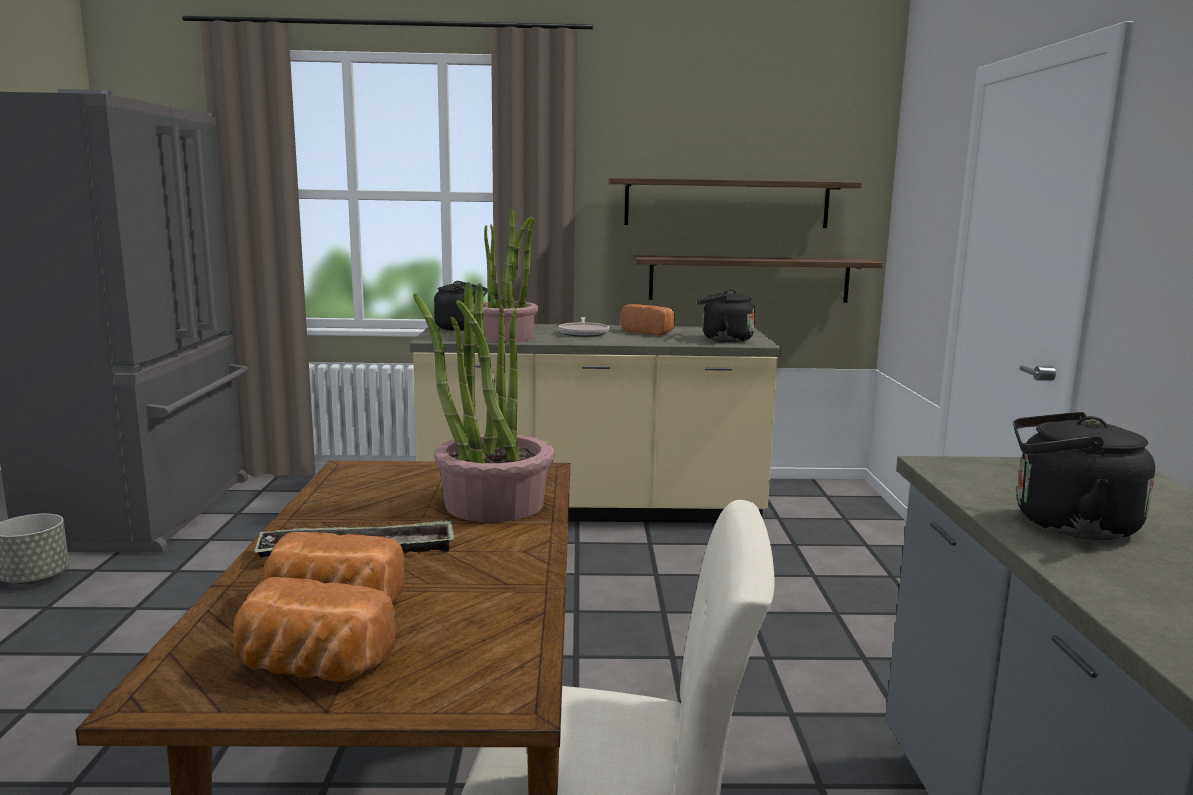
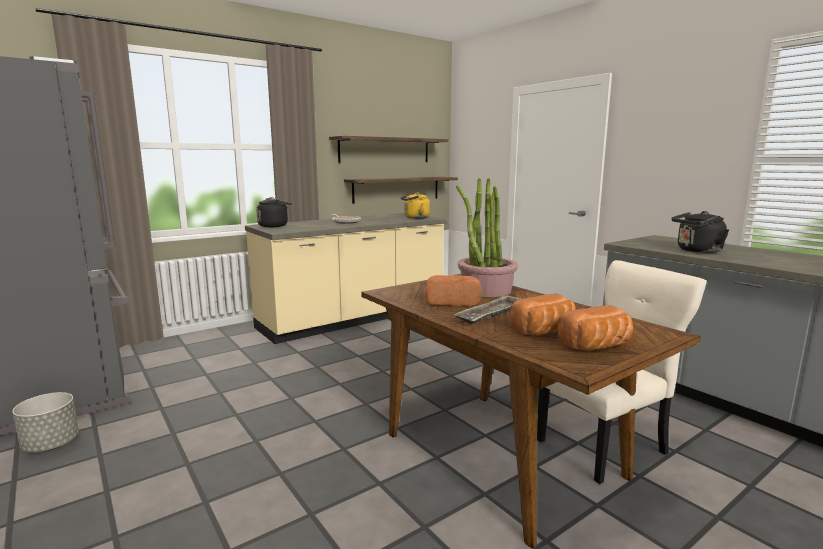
camera: 35 degrees left, 0 degrees up
(505, 337) = (315, 227): potted plant -> none
(650, 332) = (373, 218): bread -> bread (452, 302)
(723, 339) = (415, 218): black kettle -> yellow kettle

